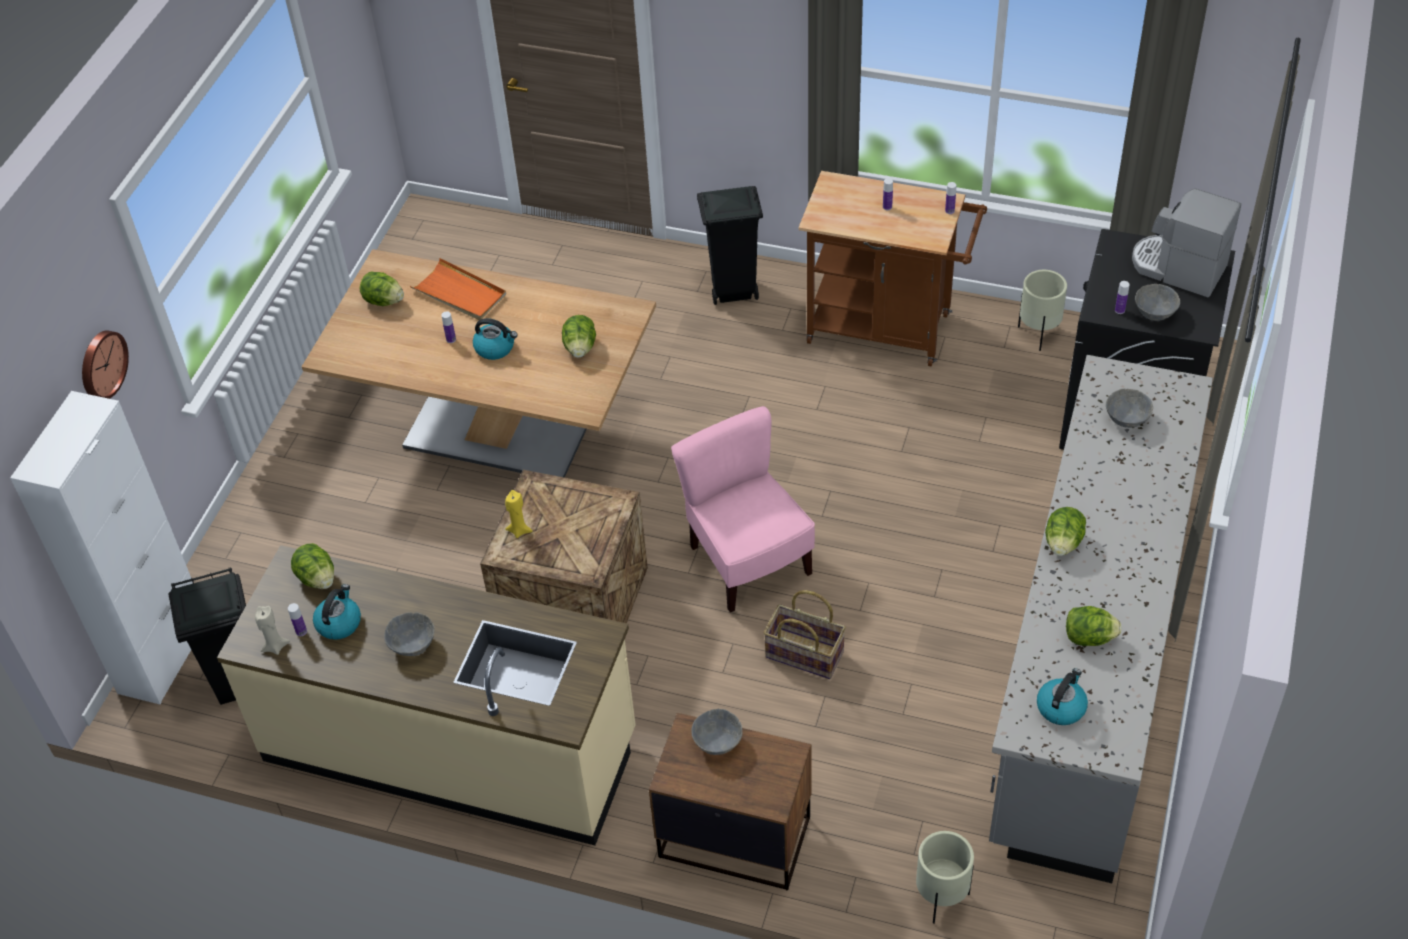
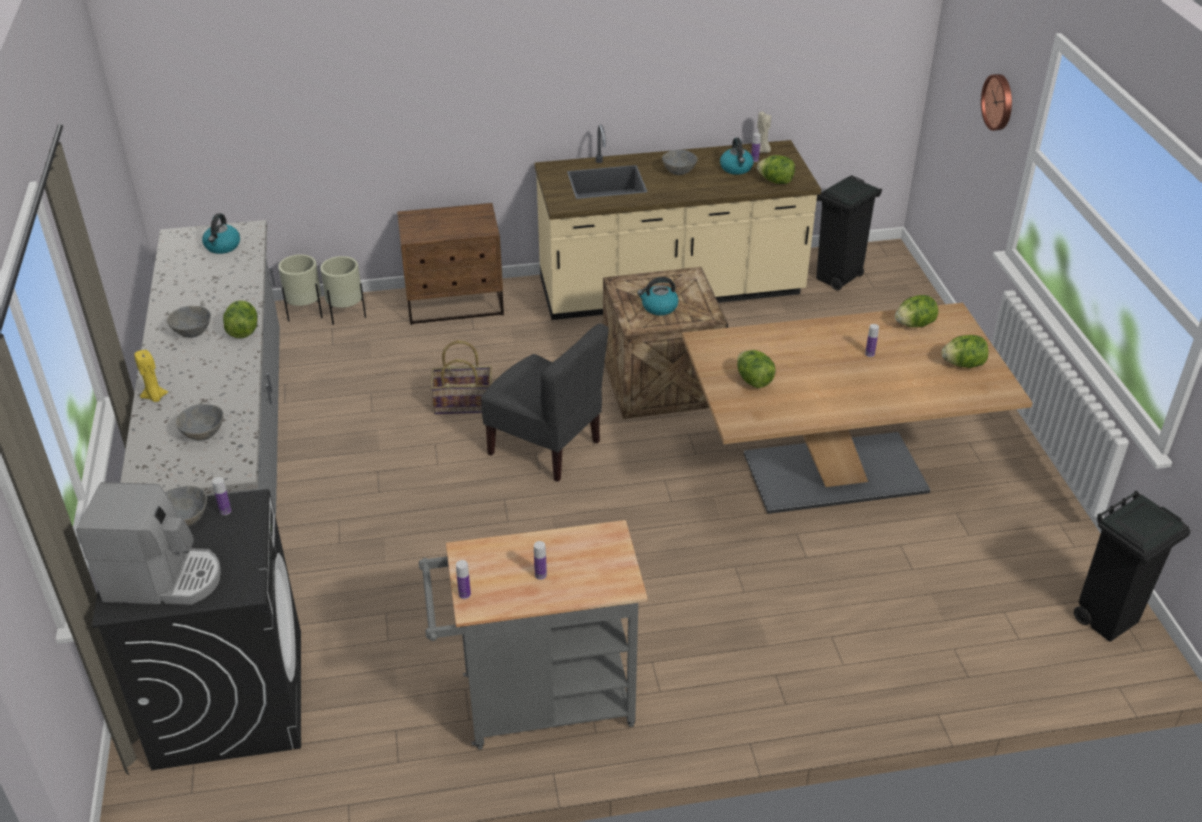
camera: 150 degrees right, 10 degrees down
(164, 656) = (901, 275): white cabinet -> none
(460, 293) = (907, 390): orange tray -> none
(495, 348) = (825, 359): kettle -> kettle (659, 307)
(519, 530) = (692, 289): yellow candle -> yellow candle (155, 397)
(717, 742) = (463, 229): grey bowl -> grey bowl (192, 332)
(732, 292) = (736, 688): black trash can -> black trash can (1107, 619)
(748, 561) = (546, 447): pink chair -> grey chair
(888, 329) = (537, 704): brown cart -> grey cart
(1038, 334) = (360, 762): beige planter -> beige planter (347, 316)
(1089, 637) = (209, 284): lettuce -> lettuce (914, 324)

